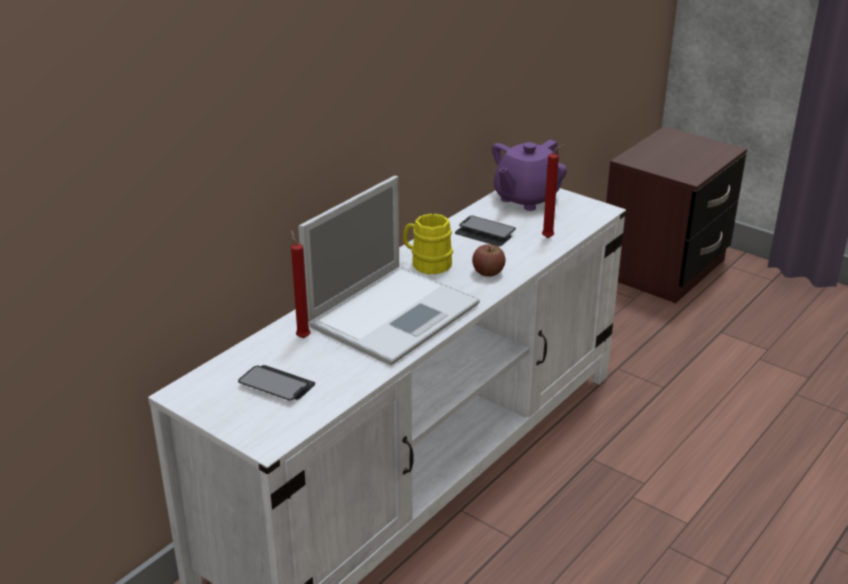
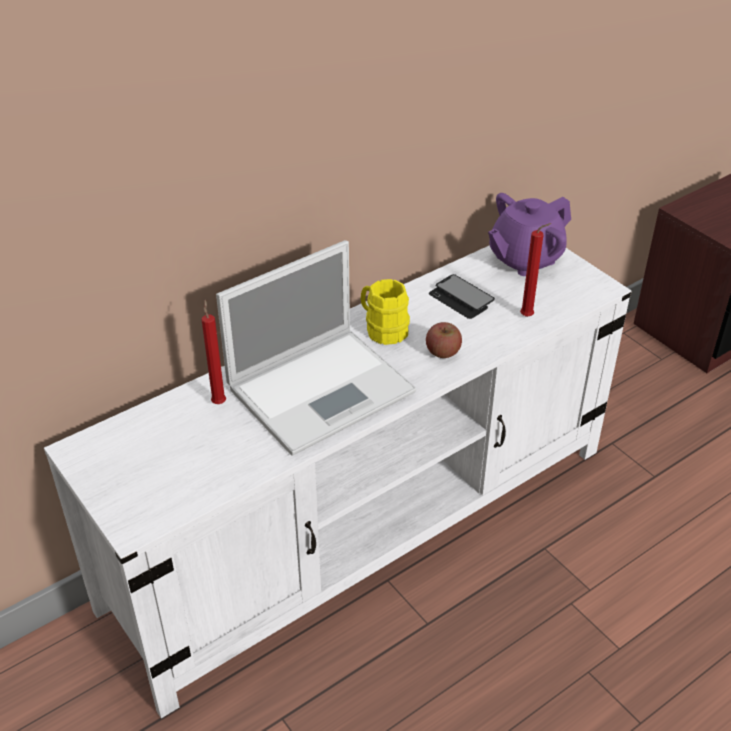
camera: 15 degrees right, 10 degrees up
(276, 385) = (169, 458): phone -> none

